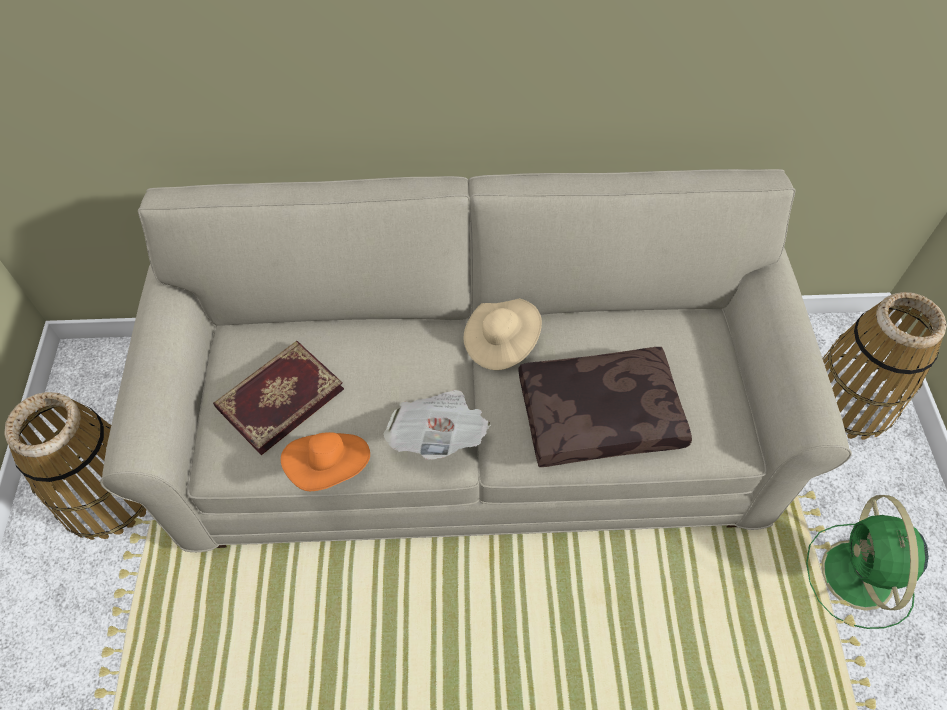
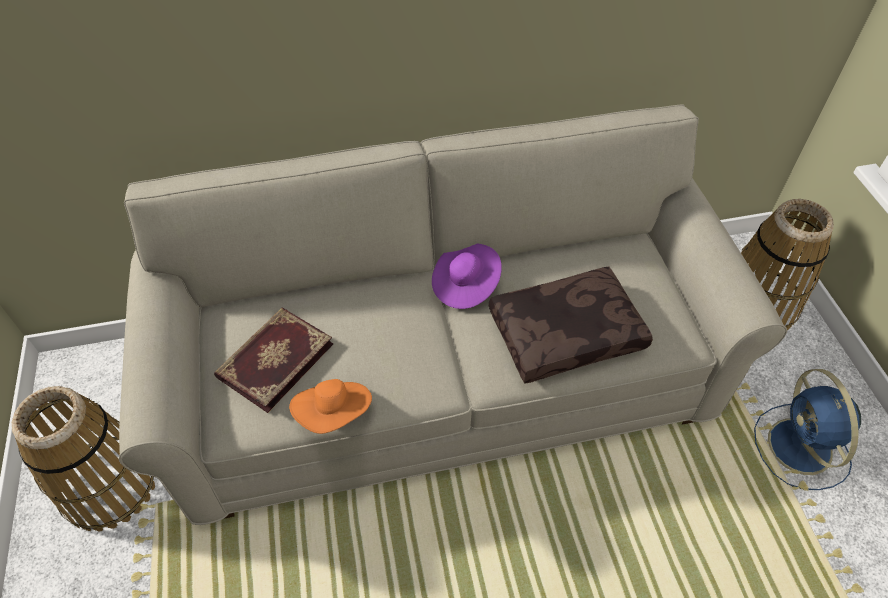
camera: 10 degrees left, 5 degrees down
(439, 435) = (428, 371): newspaper -> none
(500, 343) = (465, 286): beige hat -> purple hat
(858, 578) = (801, 449): green fan -> blue fan

